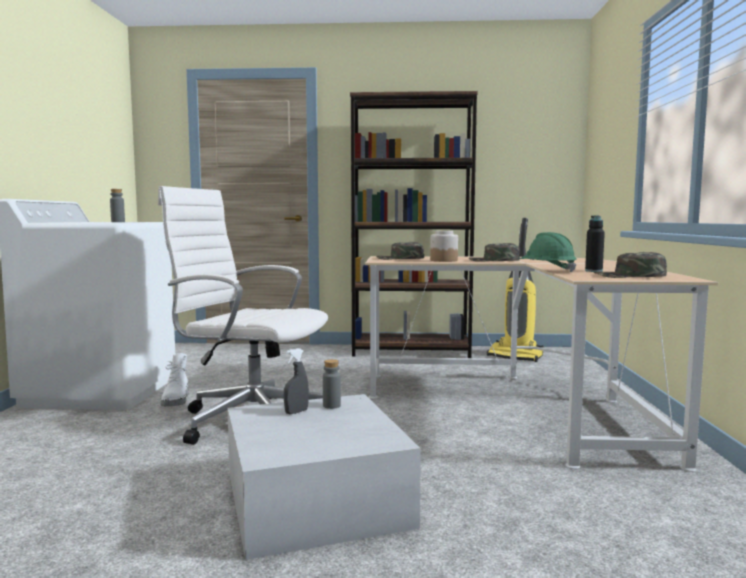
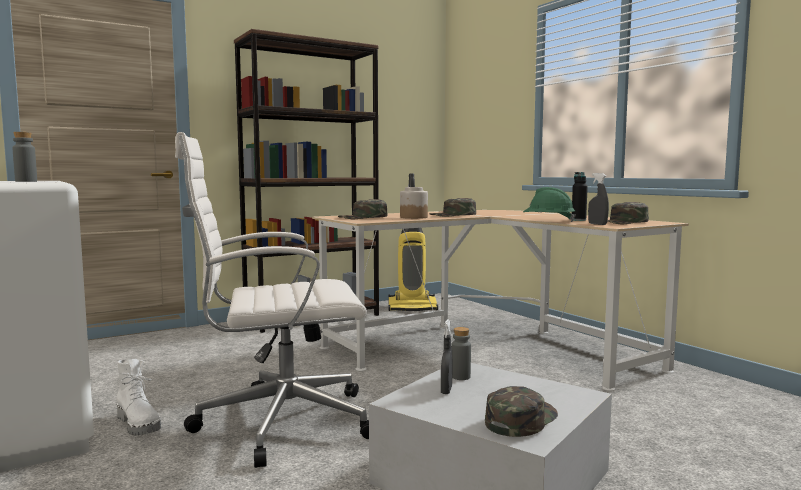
camera: 35 degrees left, 0 degrees up
(292, 444) = (520, 420): none -> green cap
(582, 276) = (597, 224): none -> grey spray bottle

